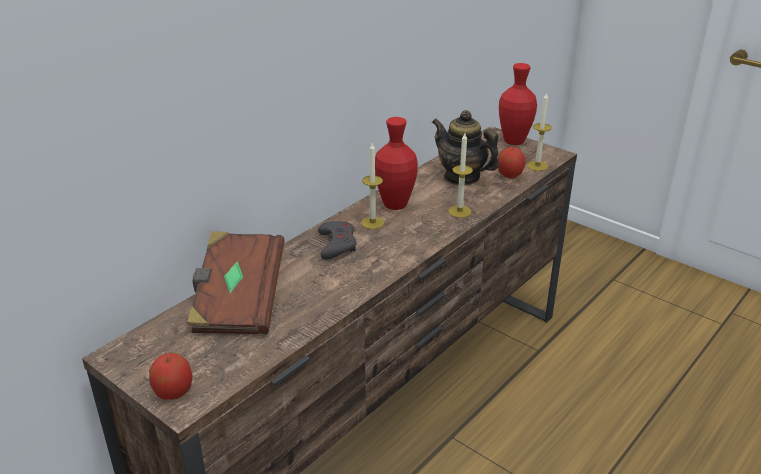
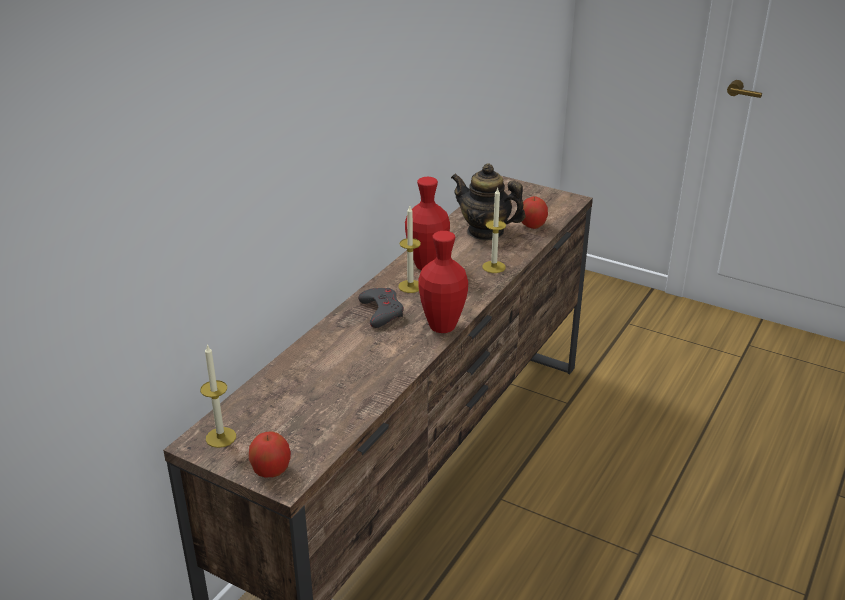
camera: 10 degrees left, 0 degrees up
(238, 302) = (302, 378): brown book -> none
(514, 141) = (527, 190): red vase -> red vase (442, 327)
(537, 166) = (557, 213): candle -> candle (221, 437)

